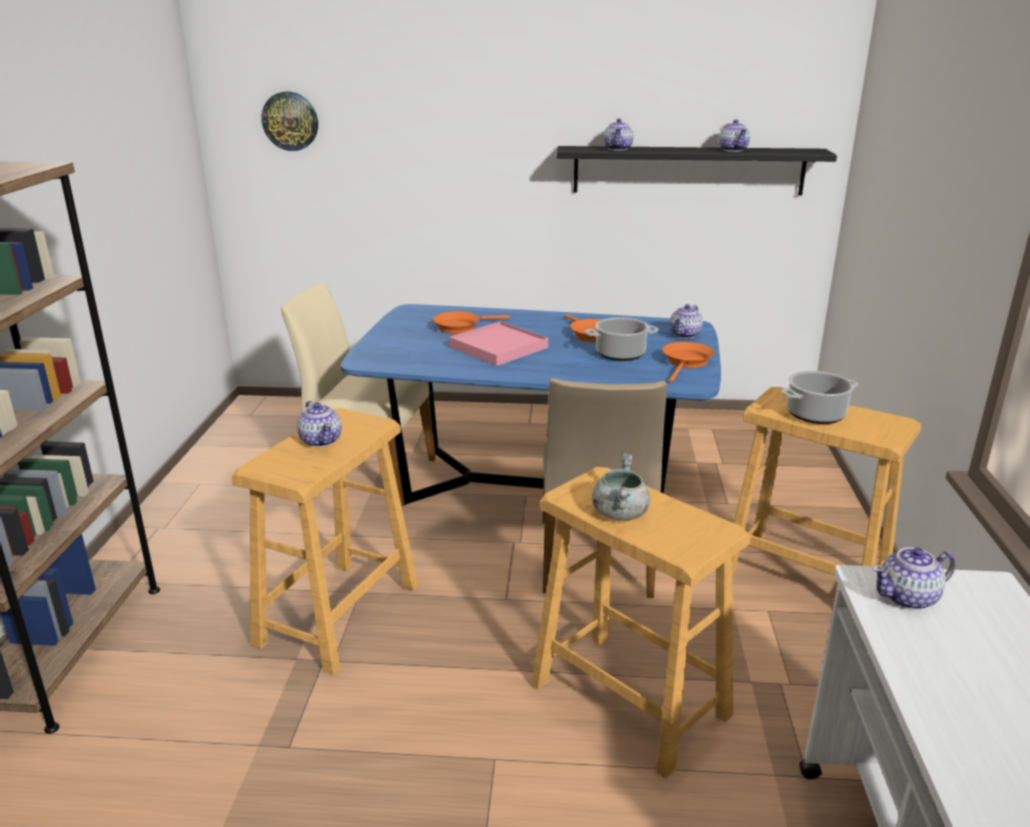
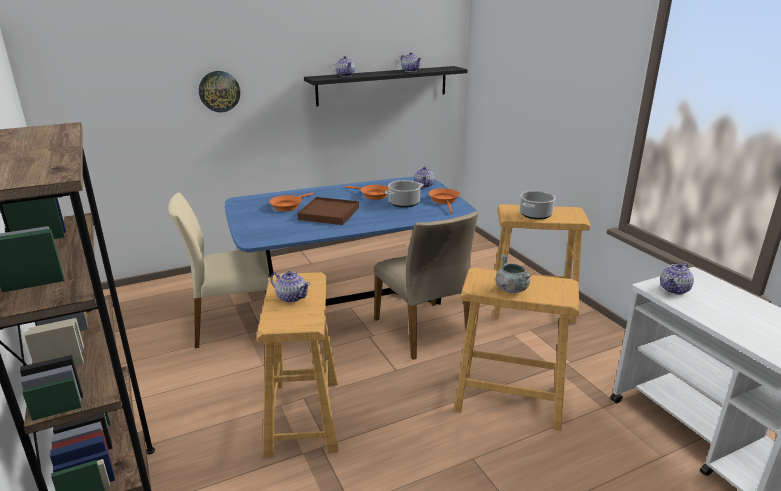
camera: 30 degrees left, 0 degrees up
(290, 121) = (102, 74): wall clock -> wall clock (219, 91)
(498, 347) = (329, 213): pink tray -> brown tray

